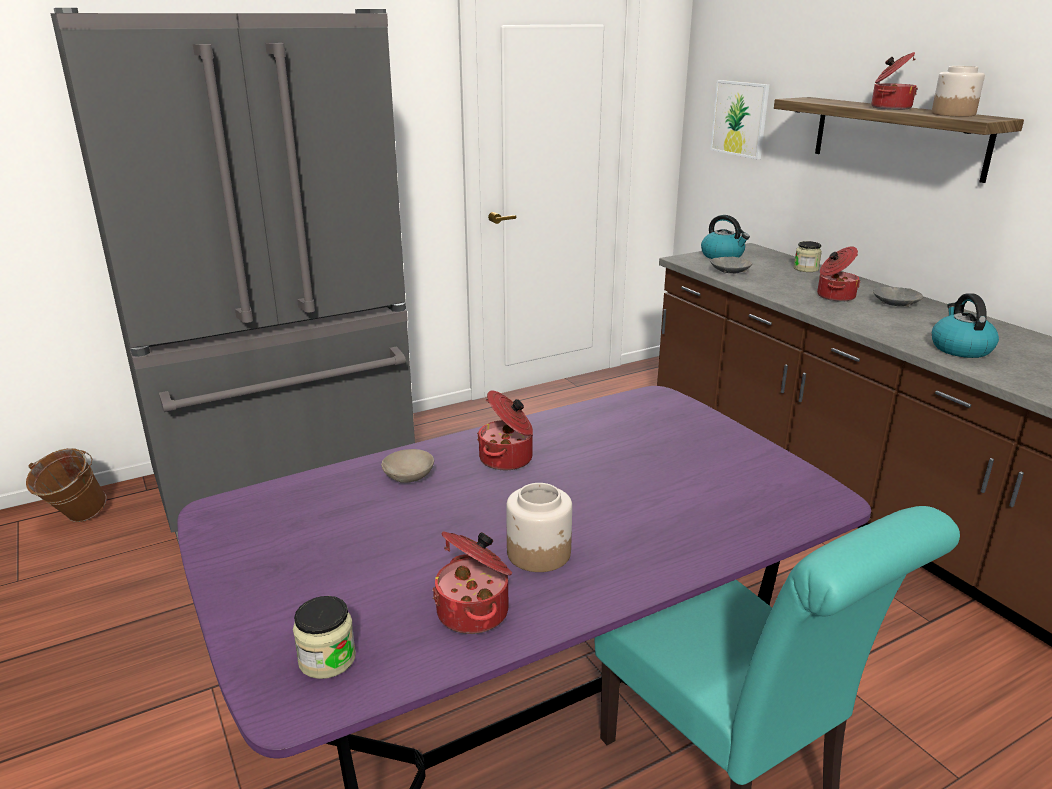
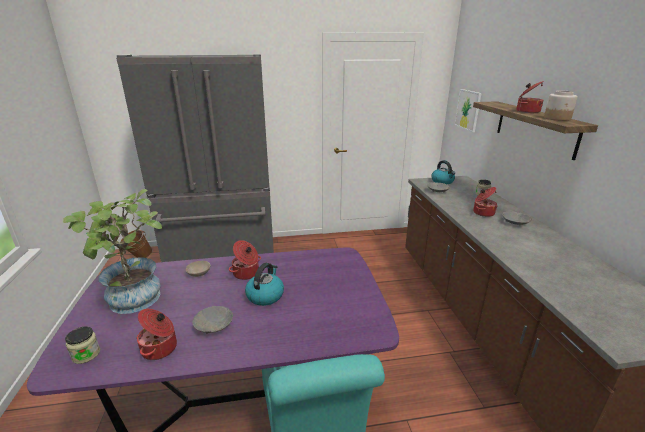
camera: 20 degrees right, 0 degrees up
(329, 551) = (135, 302): none -> potted plant
(539, 553) = (214, 326): jar -> grey bowl
(960, 348) = (528, 256): kettle -> kettle (265, 295)

